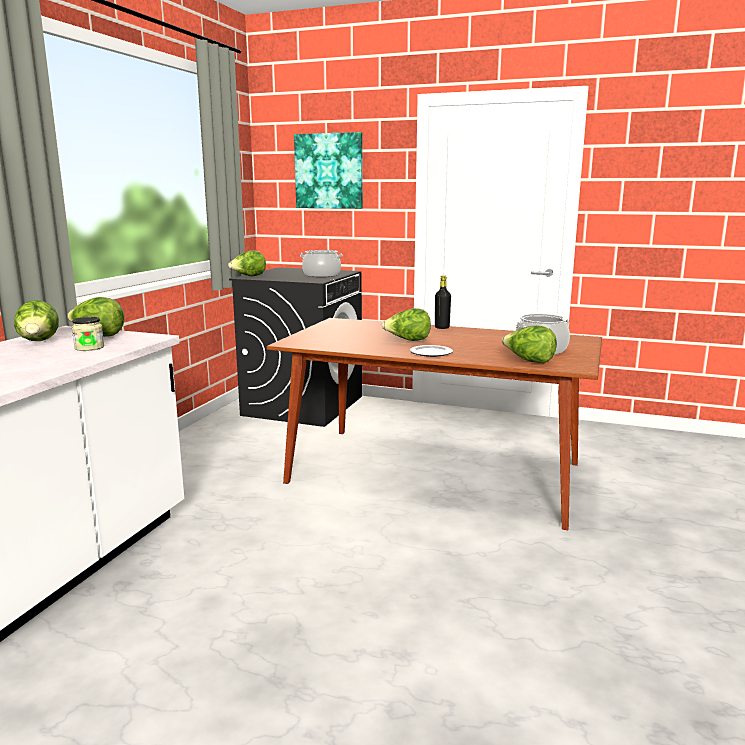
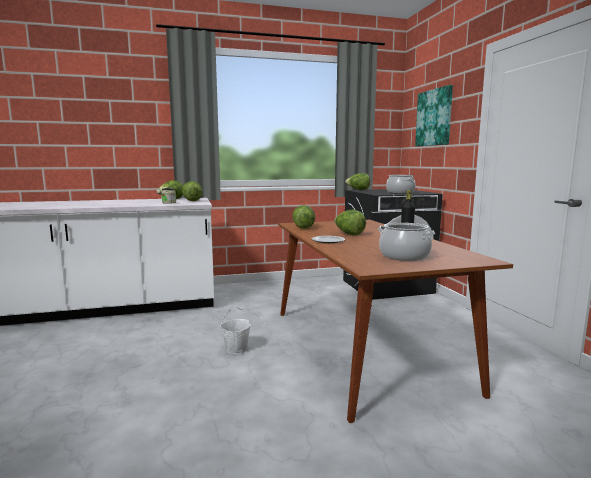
camera: 55 degrees right, 5 degrees down
(346, 539) = (236, 349): none -> white bucket
(529, 361) = (358, 258): lettuce -> lettuce (303, 227)

